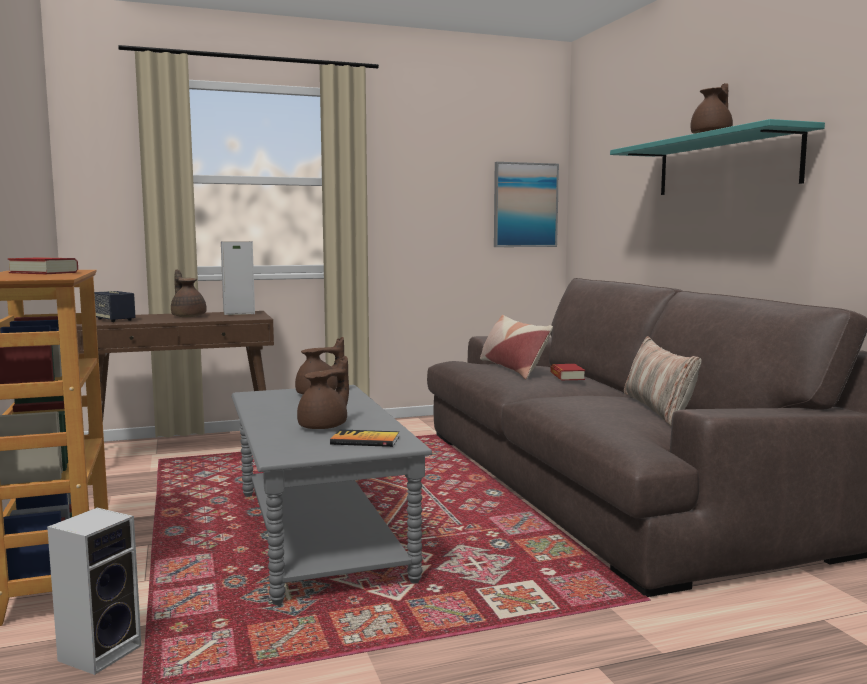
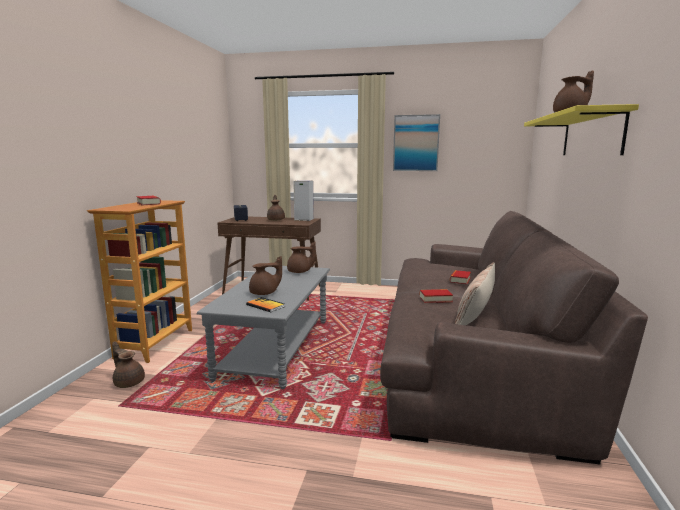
camera: 30 degrees right, 5 degrees up
(101, 651) = (129, 382): speaker -> brown teapot
(513, 368) = (436, 269): pillow -> none
(525, 205) = (497, 157): picture -> picture (416, 143)
(586, 398) = (435, 299): none -> book
(725, 164) = (591, 135): turquoise shelf -> yellow shelf

